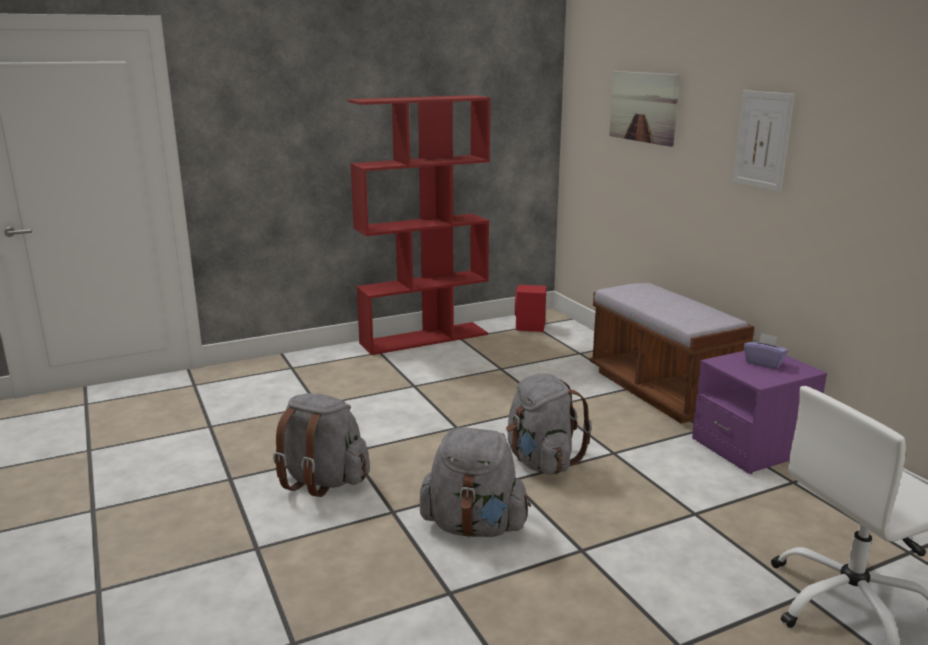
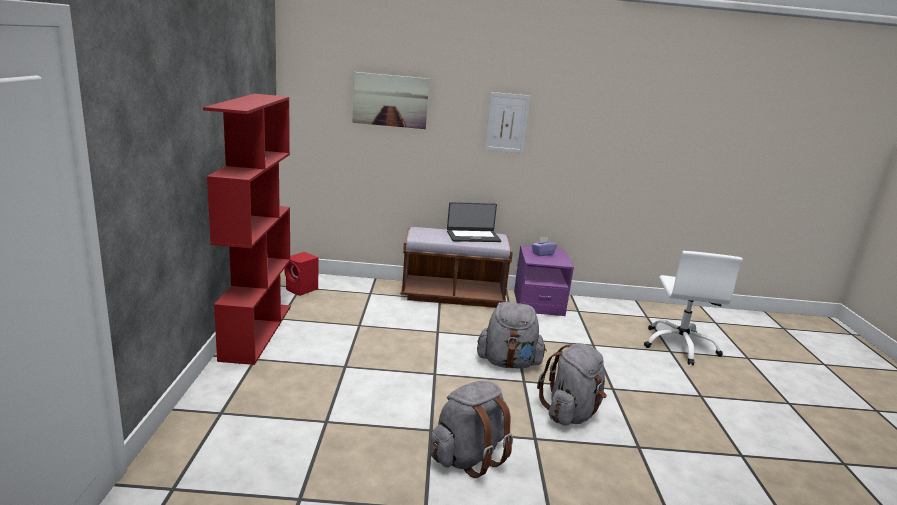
camera: 65 degrees left, 0 degrees up
(682, 308) = (473, 236): none -> laptop

